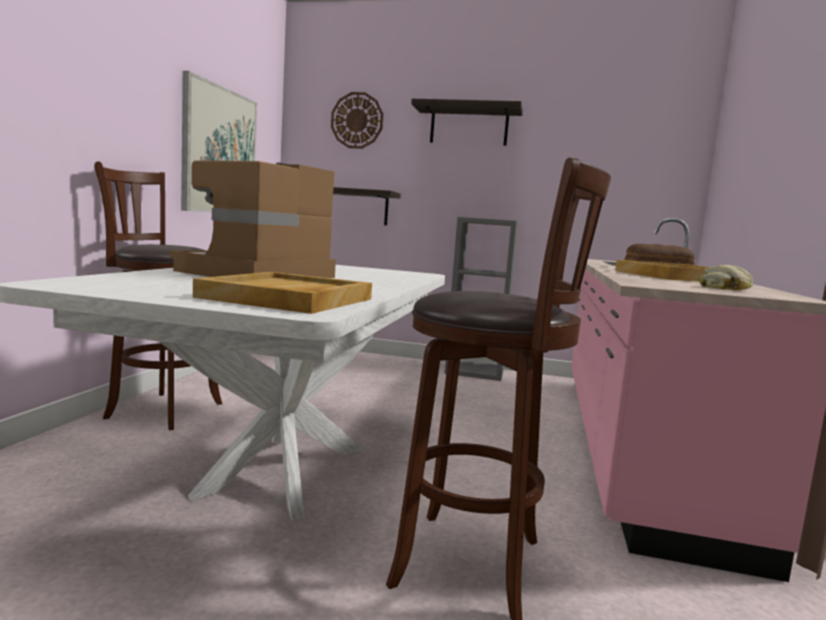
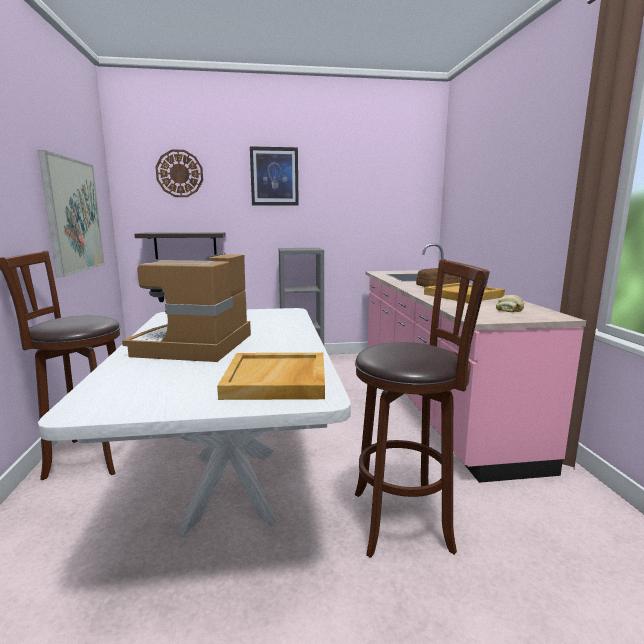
camera: 20 degrees left, 5 degrees up
(469, 126) = (274, 176): shelf -> picture

